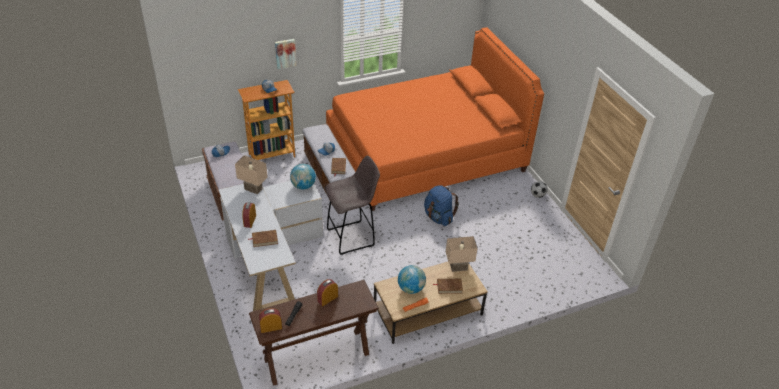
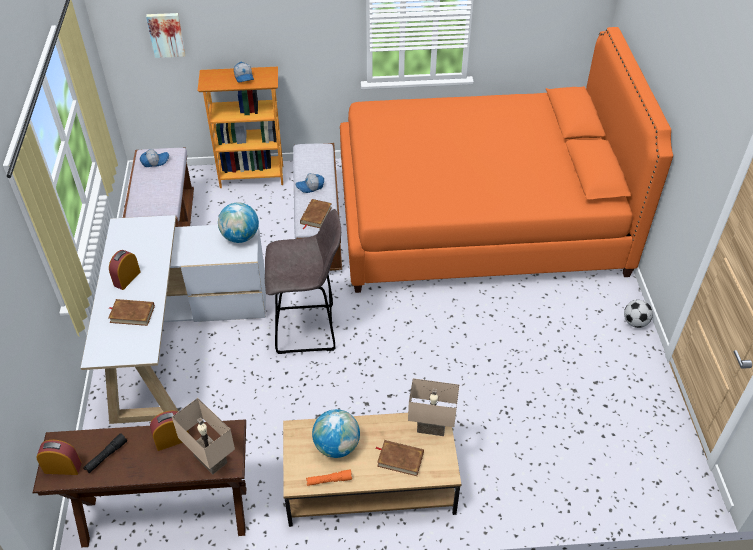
camera: 20 degrees right, 5 degrees up
(254, 188) = (160, 227): beige table lamp -> beige table lamp (212, 458)
(285, 53) = (275, 24): picture -> picture (166, 34)
(438, 217) = (455, 325): blue backpack -> none

